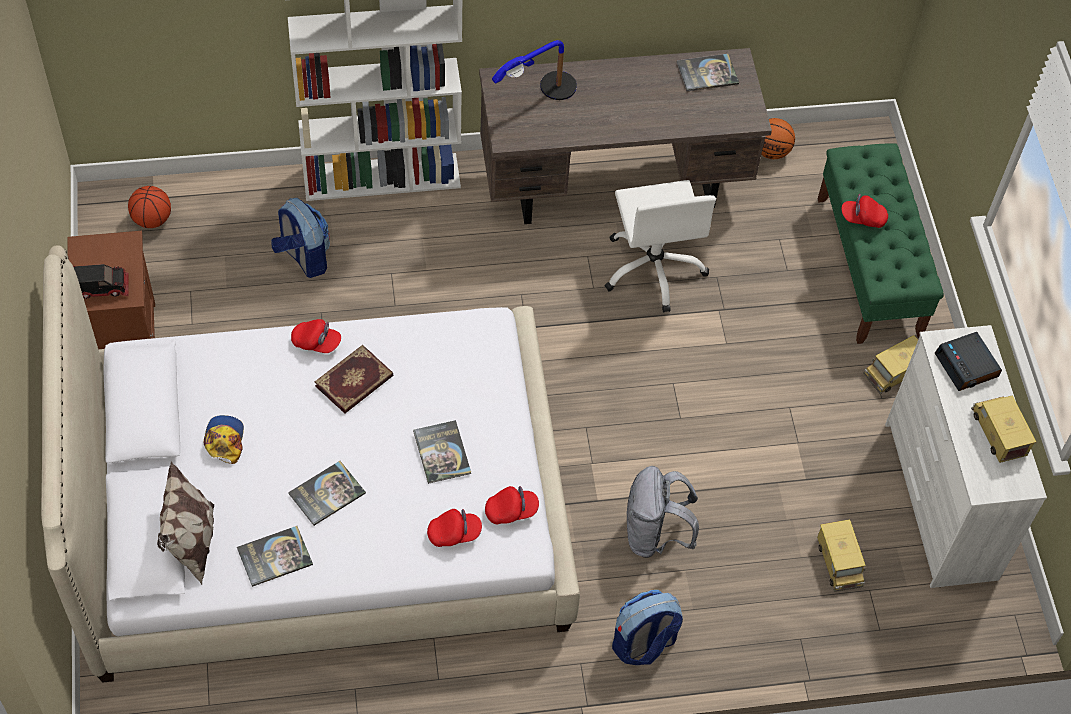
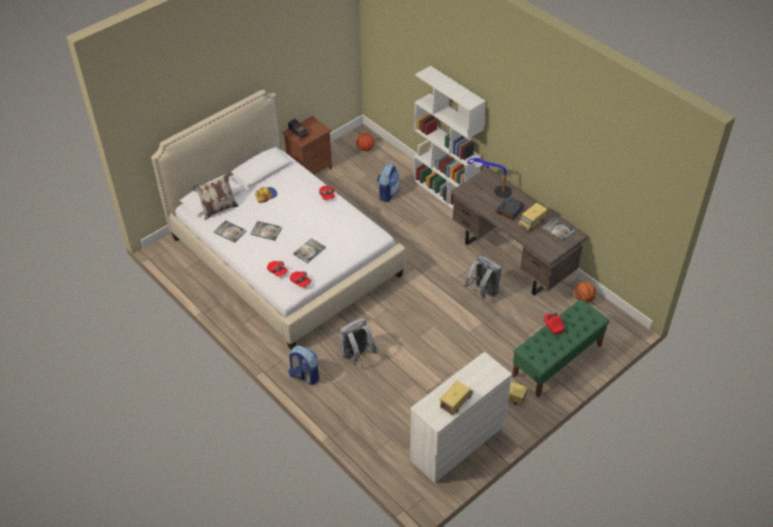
camera: 60 degrees right, 10 degrees down
(355, 382) = (319, 214): book -> none
(653, 268) = (483, 292): white office chair -> grey backpack
(839, 562) = (395, 422): toy truck -> toy truck (532, 222)
(967, 366) = (481, 375): alarm clock -> alarm clock (509, 211)

